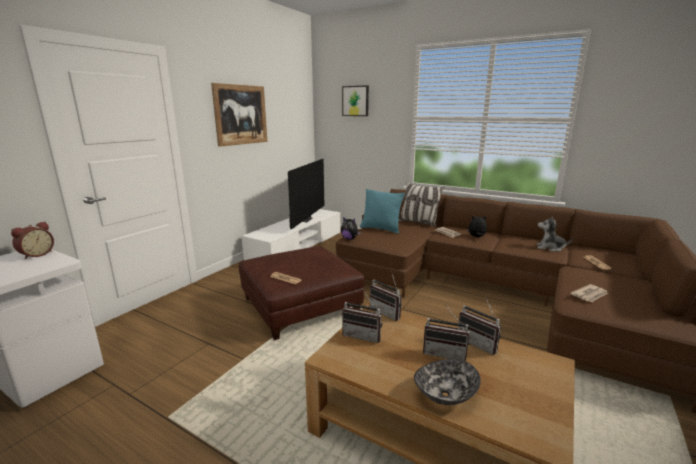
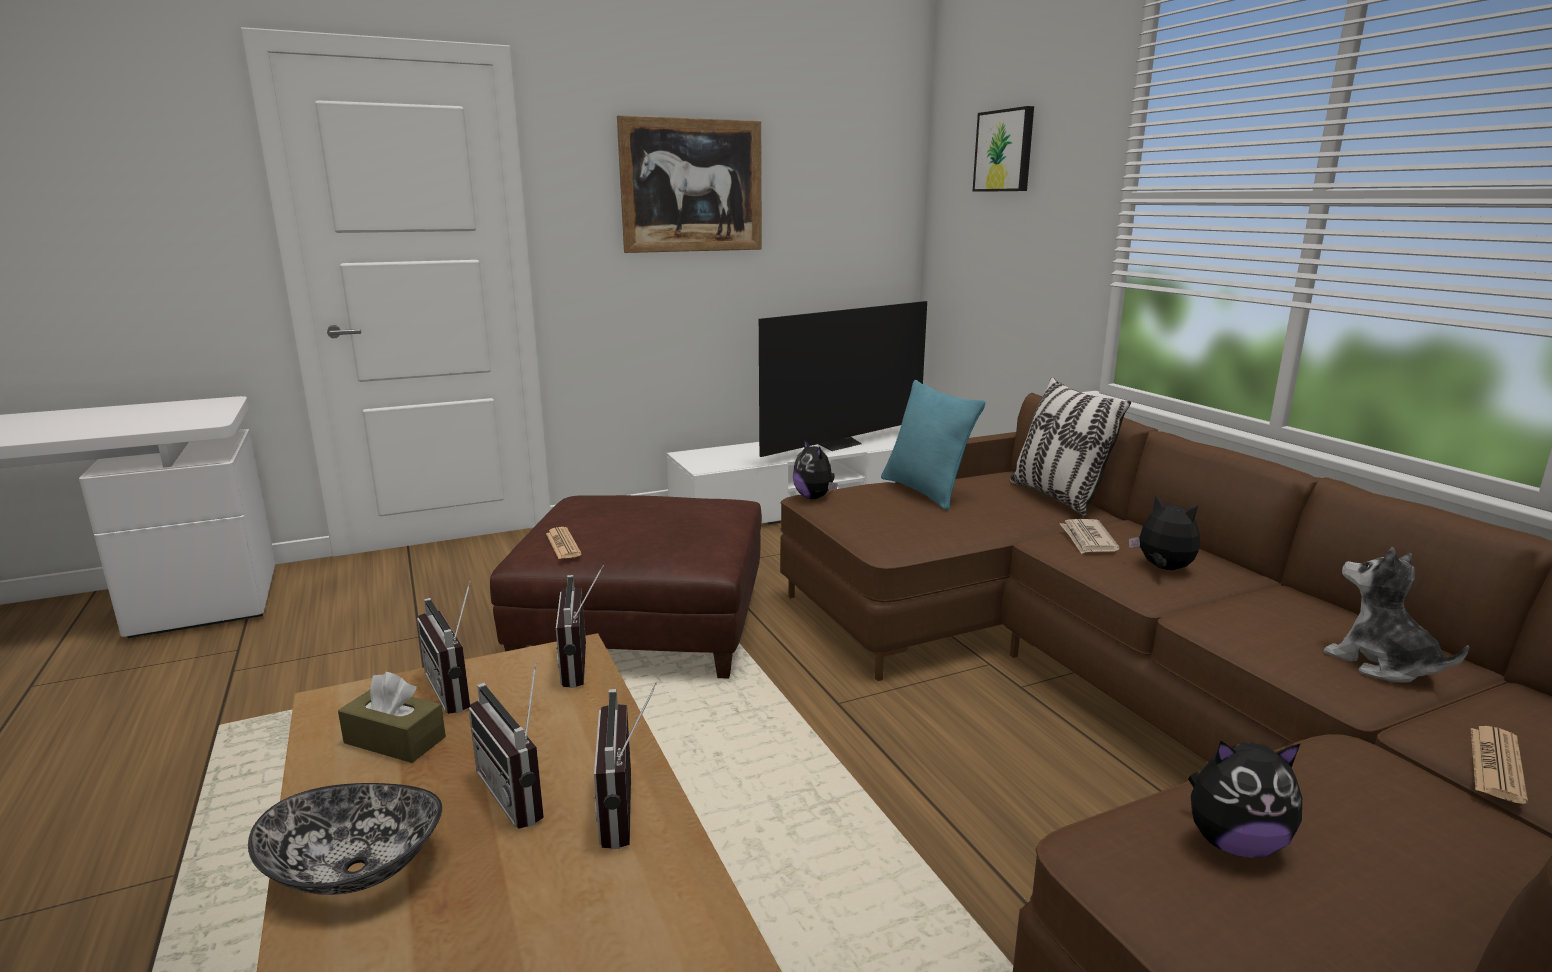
camera: 35 degrees right, 0 degrees up
(36, 255) = (212, 407): alarm clock -> none
(376, 358) = (395, 740): none -> brown tissue box
(590, 295) = (1233, 843): newspaper -> plush toy

